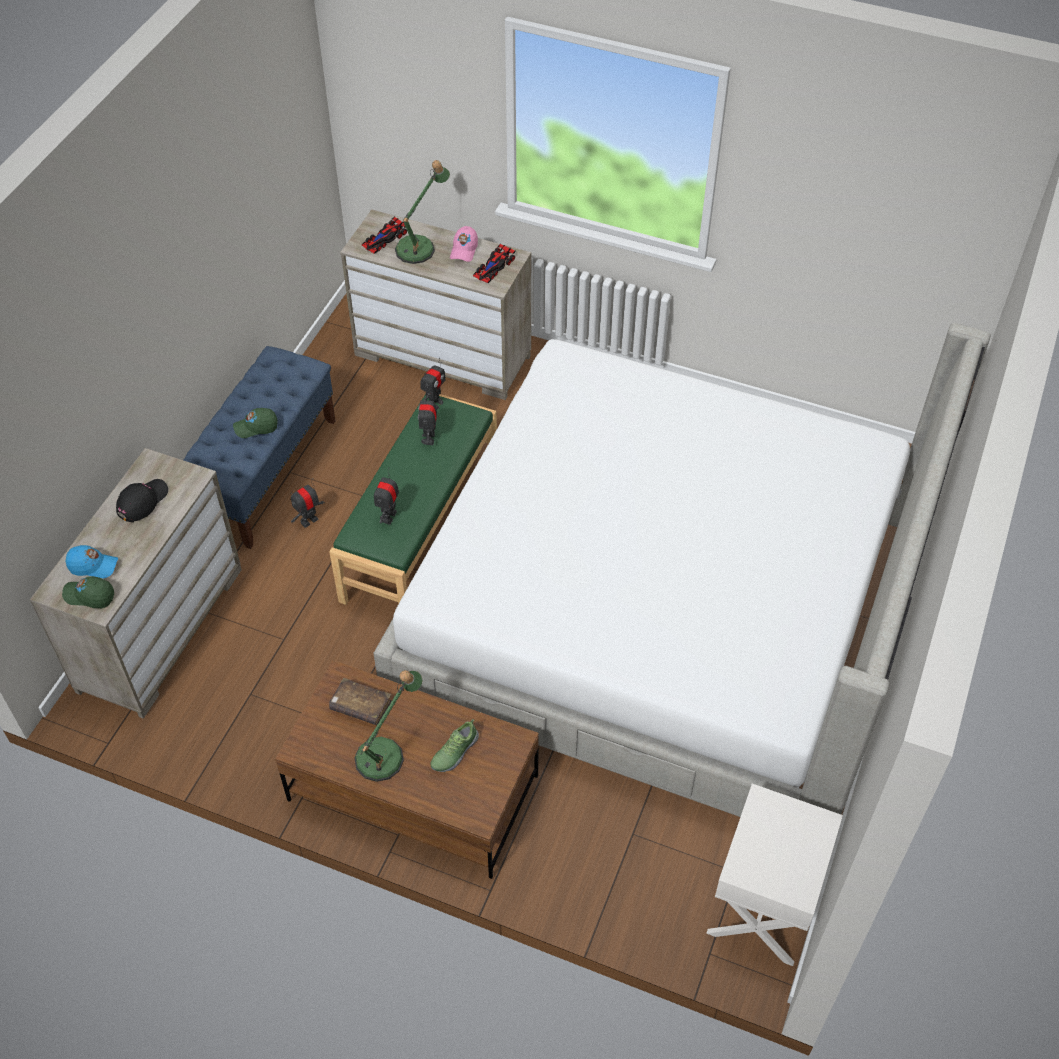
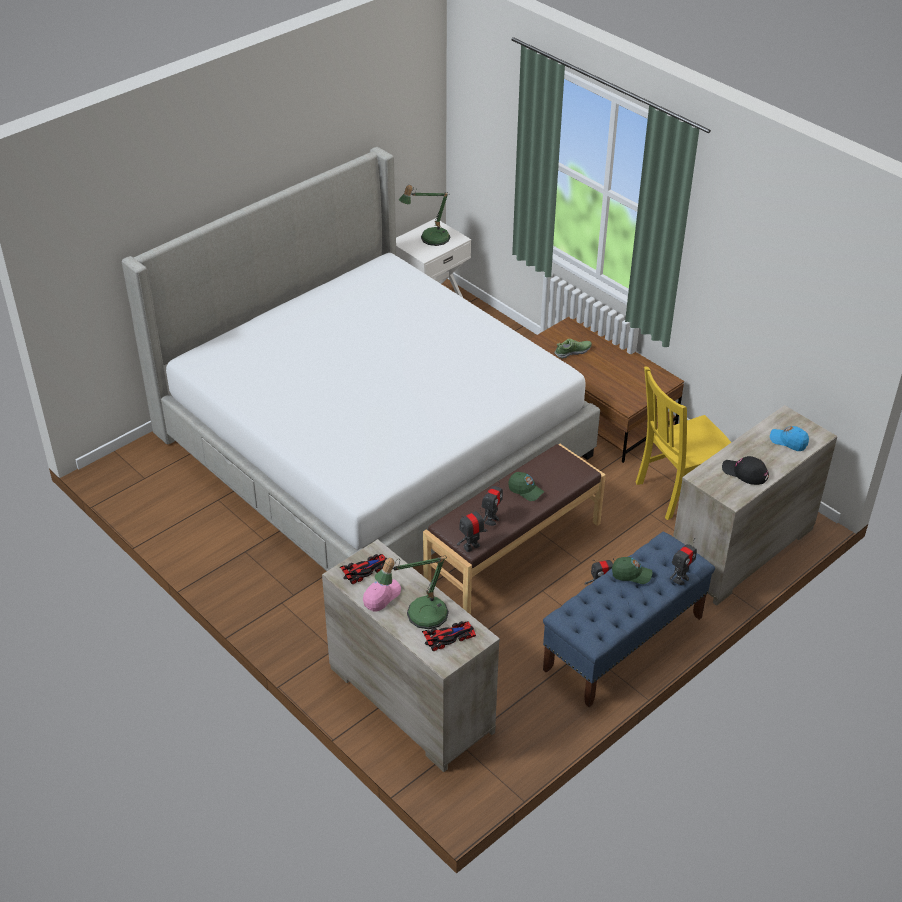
camera: 155 degrees left, 10 degrees down
(90, 596) = (793, 424): green cap -> green cap (525, 490)
(142, 501) = (745, 473): black cap -> black cap turned 60 degrees clockwise
(256, 687) = (679, 491): none -> yellow chair
(360, 706) = (620, 388): brown book -> none
(386, 753) = (614, 363): table lamp -> table lamp (430, 238)
(388, 516) = (552, 475): toy robot -> toy robot (680, 578)
(422, 531) = (513, 551): green bench -> brown bench

